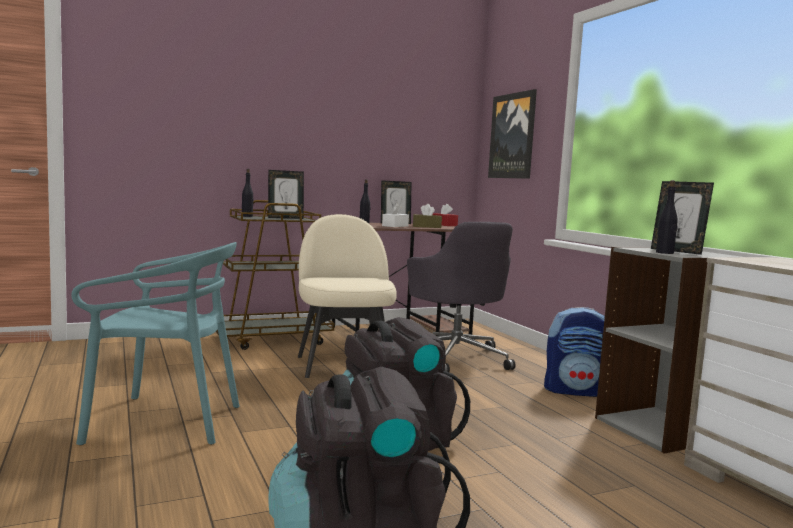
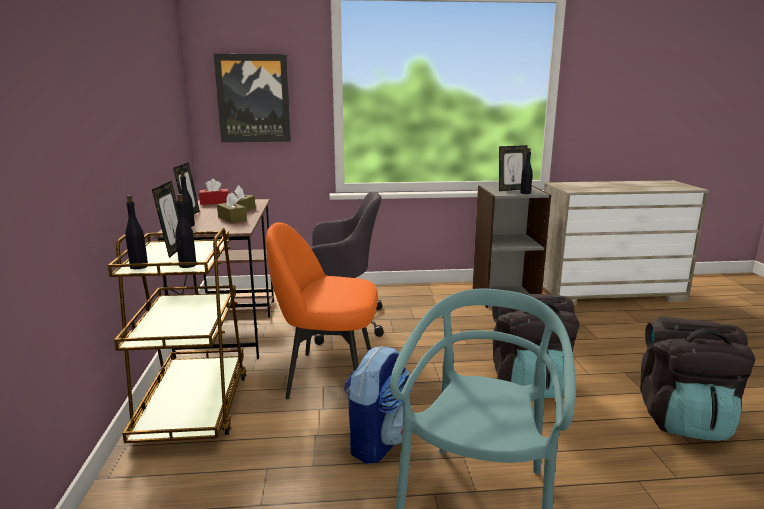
camera: 70 degrees left, 10 degrees up
(253, 218) = (187, 265): none -> black bottle
(343, 364) = (328, 376): beige chair -> orange chair
(395, 226) = (232, 219): white tissue box -> brown tissue box
(576, 391) = (434, 300): backpack -> backpack (378, 441)

